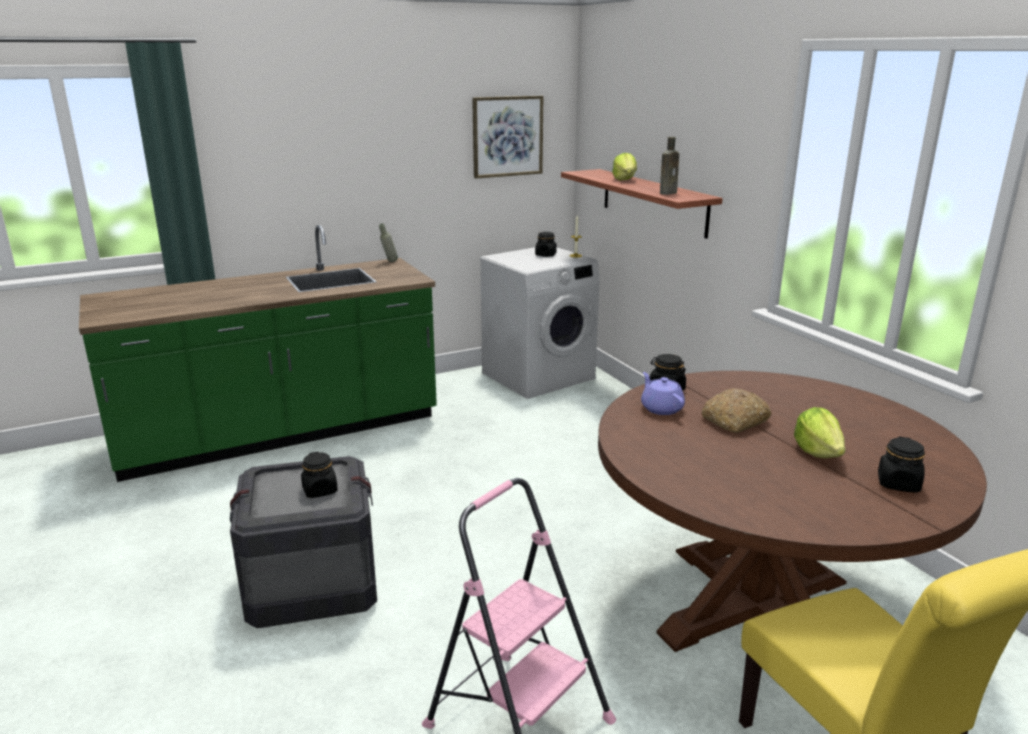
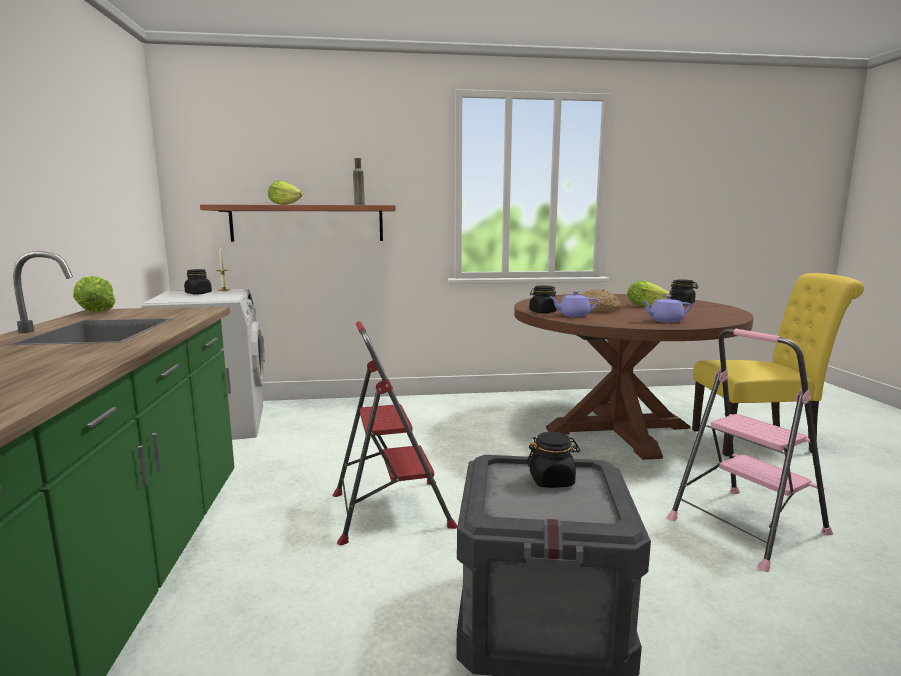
camera: 70 degrees left, 10 degrees down
(389, 262) = (96, 311): grey bottle -> lettuce
(437, 488) = (387, 510): none -> red step ladder
(507, 136) = (121, 166): picture -> none
(683, 466) = (665, 321): none -> purple teapot

